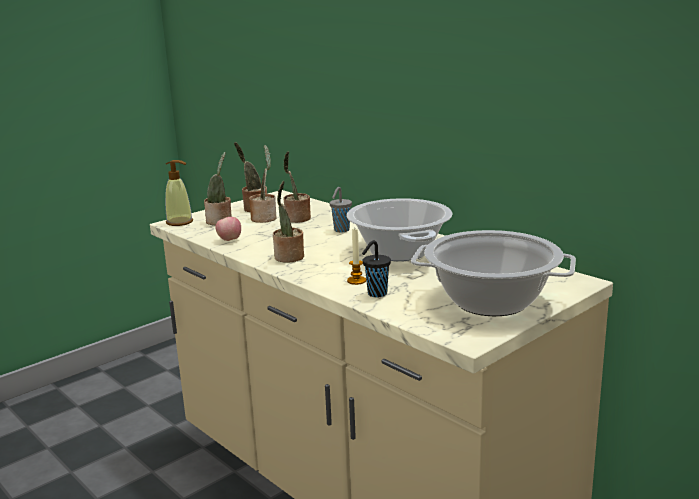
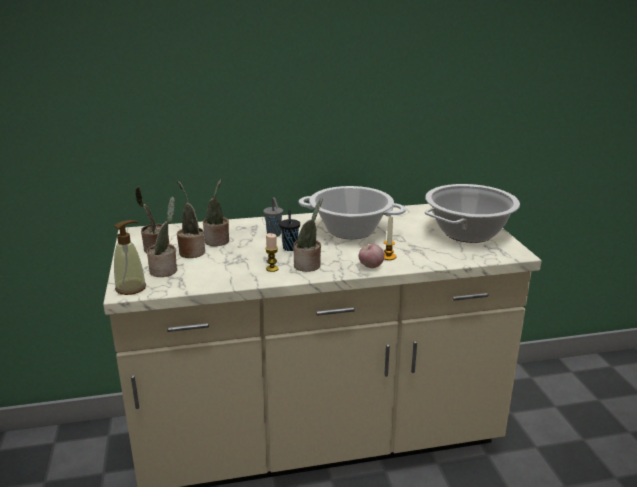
camera: 60 degrees left, 5 degrees up
(229, 240) = (226, 277): apple -> apple (370, 267)
(266, 248) = (272, 269): none -> candle
(376, 294) = (420, 257): black cup -> black cup (290, 248)

